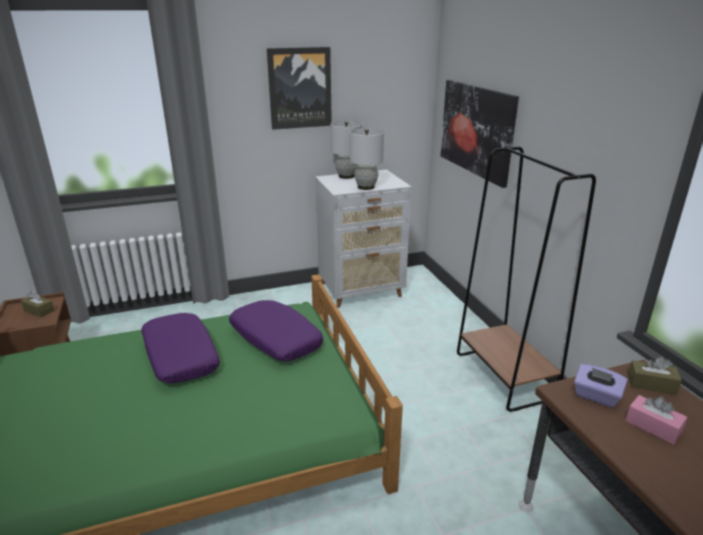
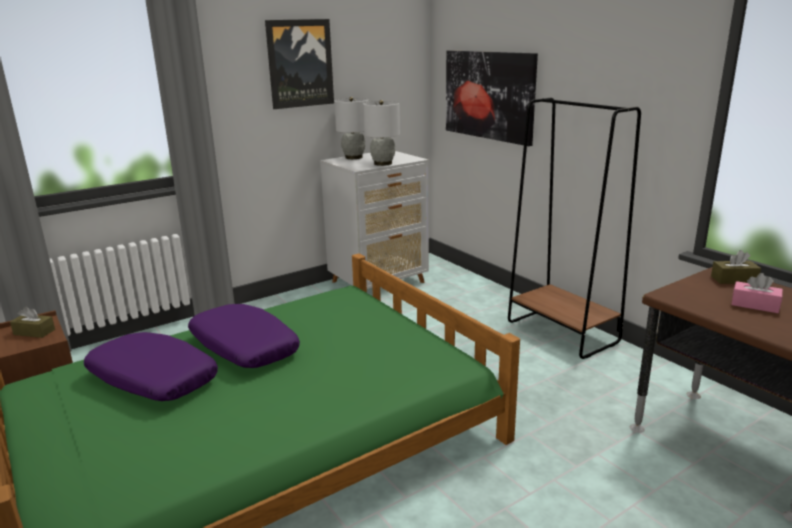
camera: 15 degrees left, 5 degrees down
(275, 339) = (339, 318): purple pillow -> purple pillow (152, 379)
(596, 396) = (697, 293): purple tissue box -> none

